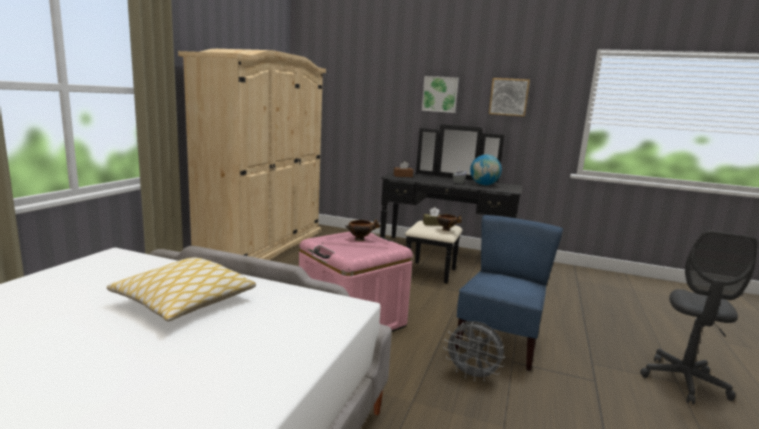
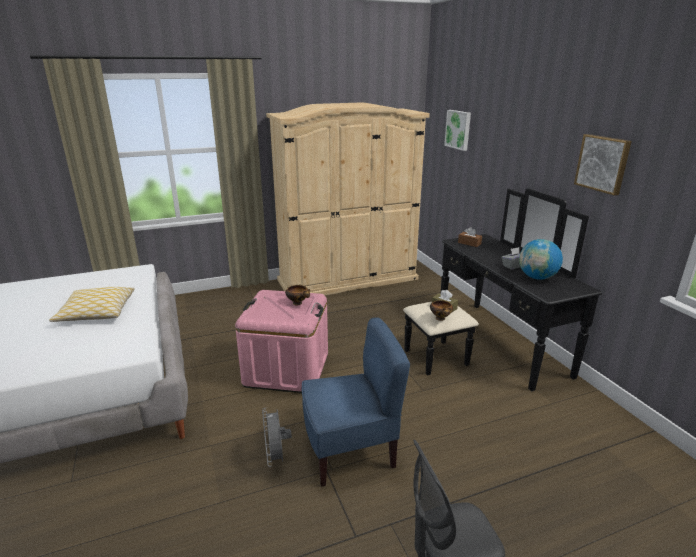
camera: 50 degrees right, 10 degrees up
(440, 94) = (532, 149): picture -> picture (458, 129)

